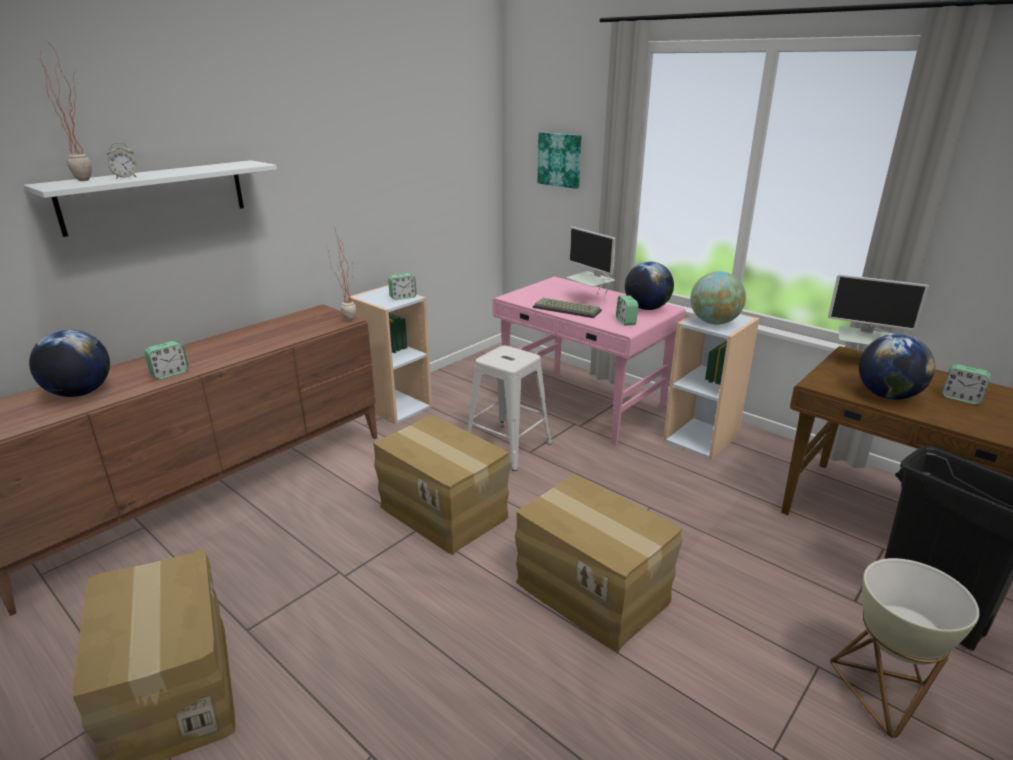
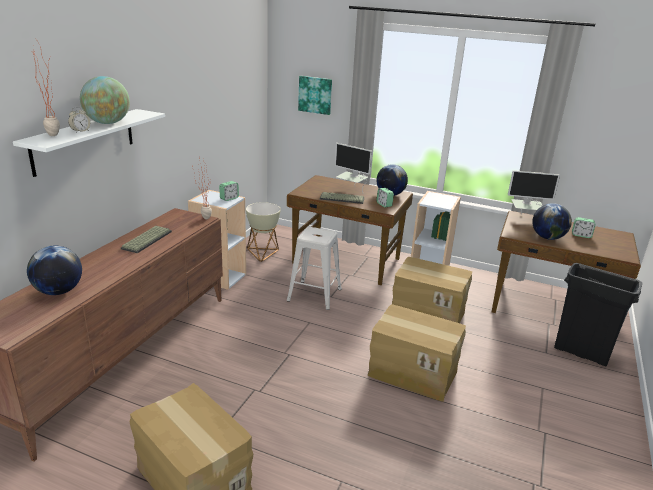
camera: 20 degrees left, 0 degrees up
(170, 373) = (113, 270): alarm clock -> none
(249, 339) = (146, 239): none -> keyboard
(444, 511) = (298, 341): cardboard box -> cardboard box (428, 312)
(582, 405) = (346, 262): pink desk -> brown desk
(714, 322) = (438, 201): globe -> globe (108, 123)
(883, 693) = (575, 394): planter -> planter (263, 253)

